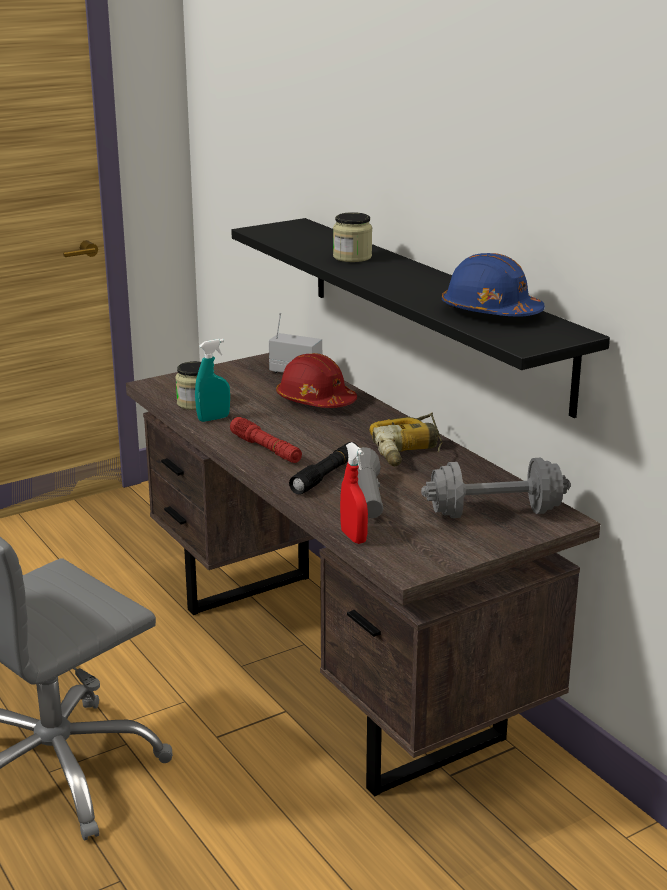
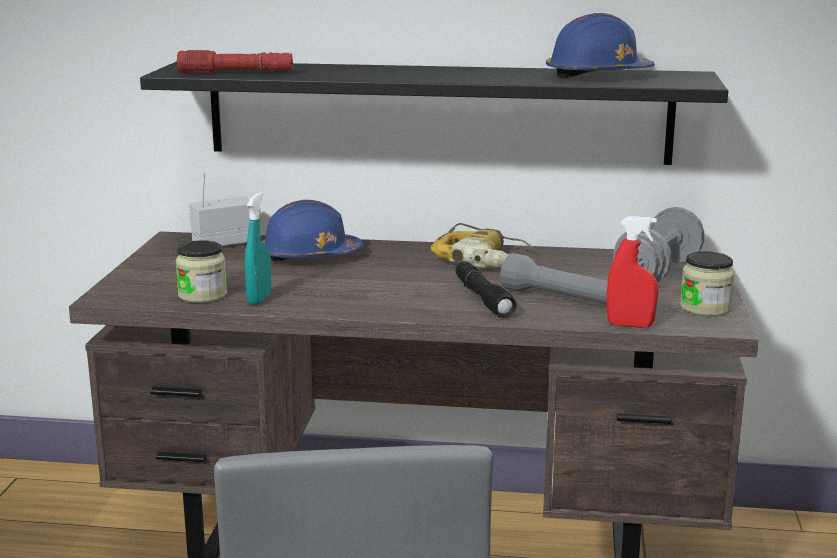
camera: 50 degrees left, 5 degrees down
(266, 449) = (378, 301): red flashlight -> red flashlight (236, 73)
(315, 401) = (310, 256): red hard hat -> blue hard hat
(352, 257) = (347, 71): jar -> jar (705, 308)

